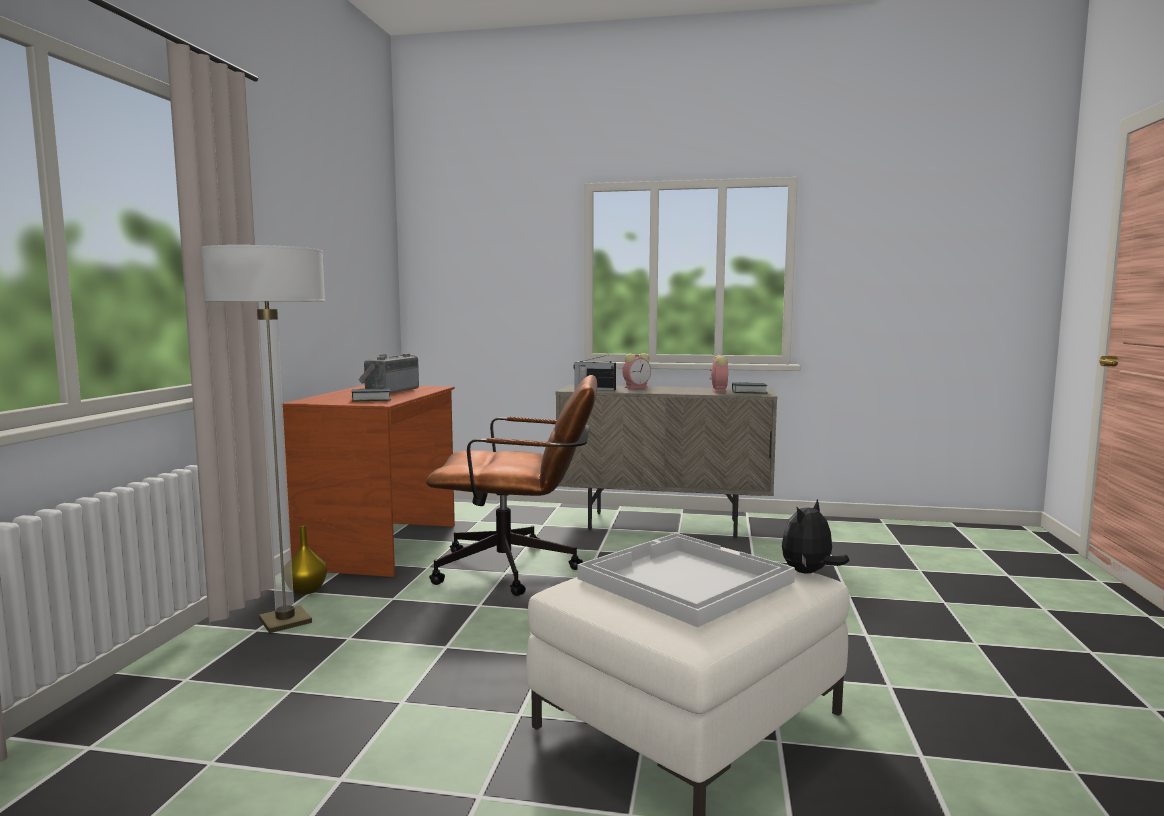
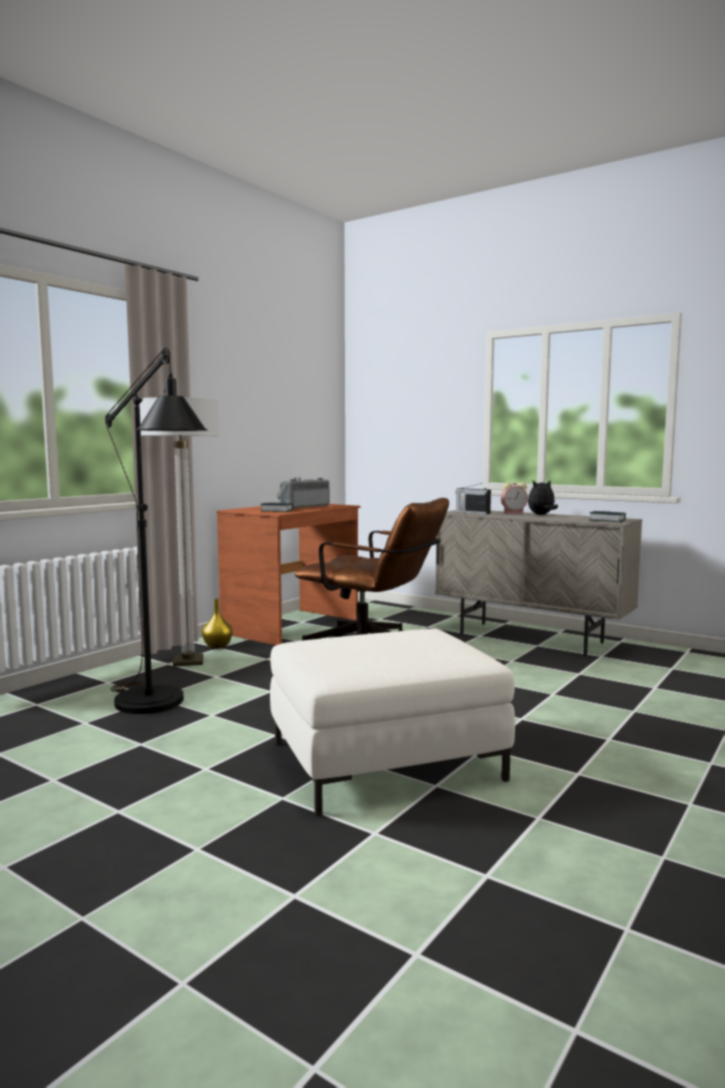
camera: 25 degrees right, 0 degrees up
(307, 707) = (157, 707): none -> black floor lamp
(682, 580) = (375, 648): white tray -> none
(718, 391) = (580, 518): alarm clock -> none
(809, 573) = (485, 658): plush toy -> plush toy (541, 514)

